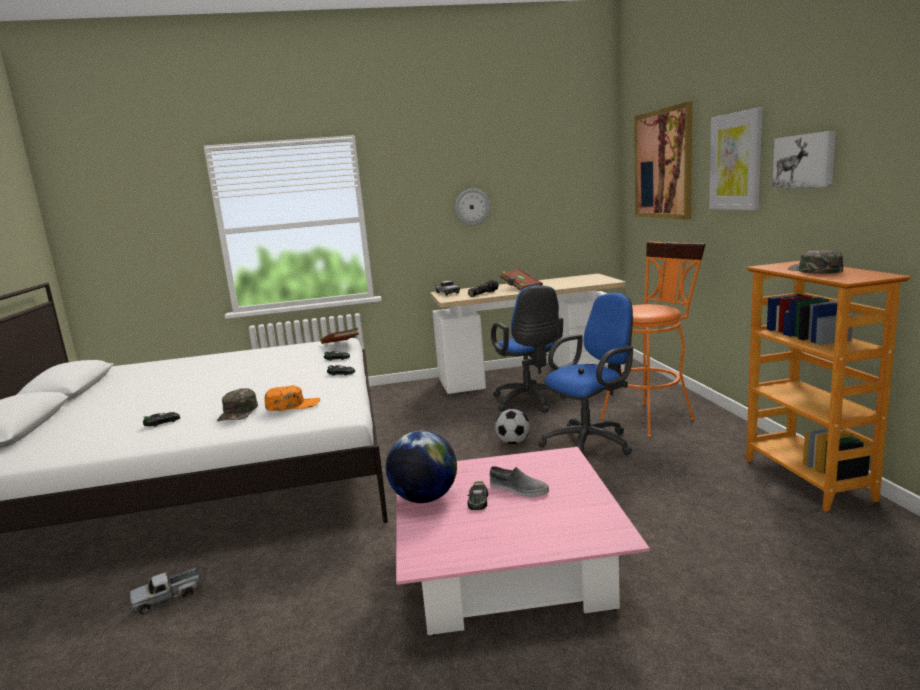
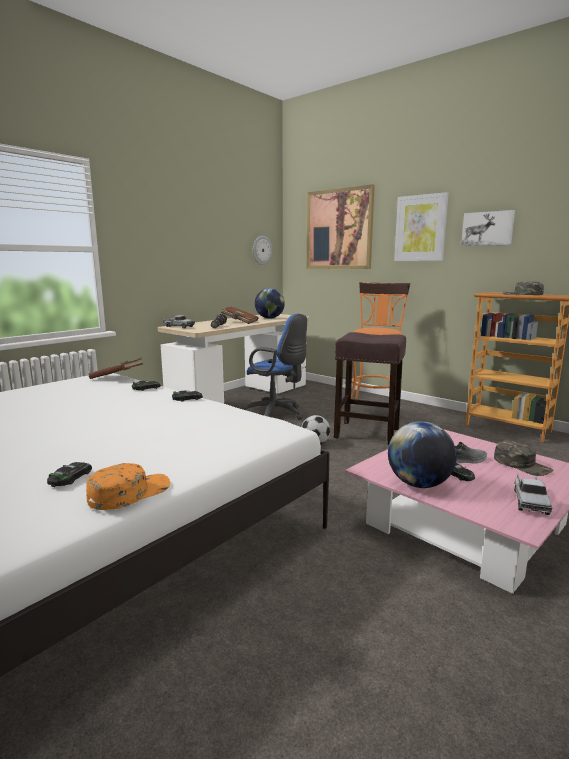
camera: 40 degrees left, 0 degrees up
(167, 597) = (229, 693): toy truck -> toy truck (529, 501)
(238, 412) = (165, 447): green cap -> green cap (522, 464)
(293, 405) = (217, 429): orange cap -> orange cap (129, 492)
(472, 207) = (190, 249): wall clock -> wall clock (261, 250)
(569, 283) = (269, 318): none -> globe
(591, 443) = (368, 433): blue office chair -> brown stool

